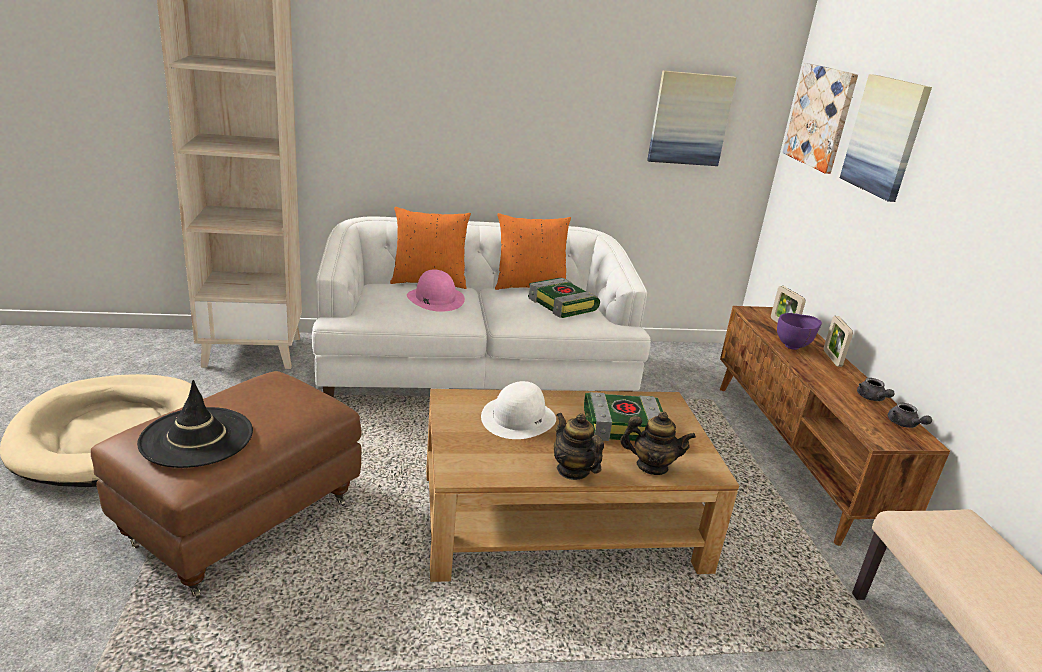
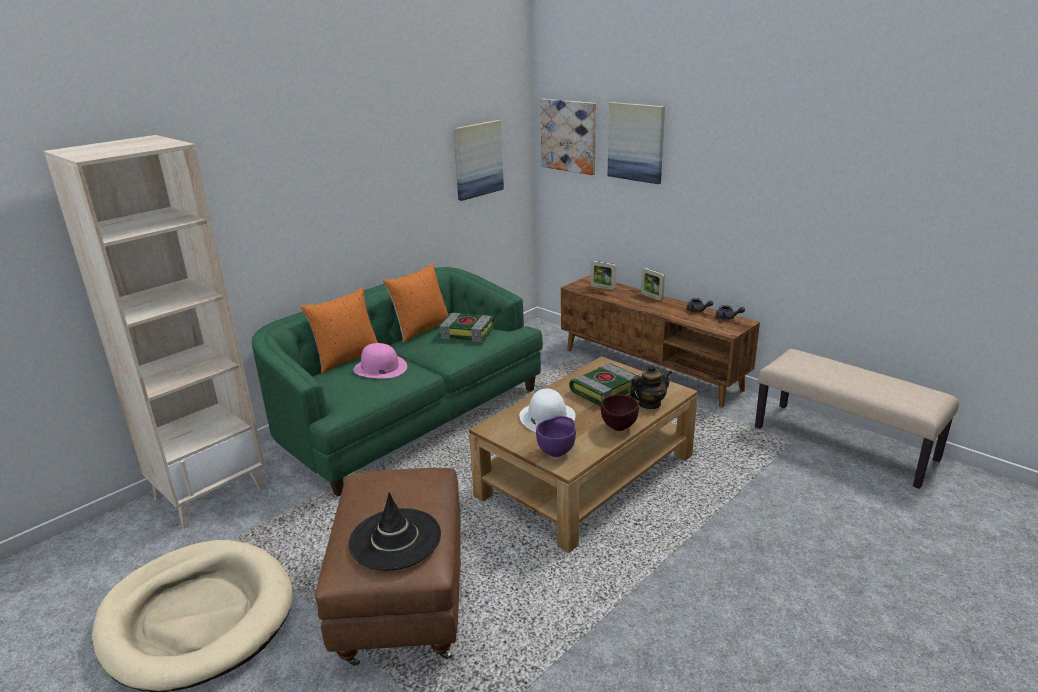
camera: 35 degrees left, 0 degrees up
(475, 373) = (409, 417): white sofa -> green sofa
(573, 470) = (618, 429): teapot -> brown bowl
(793, 346) = (625, 298): purple bowl -> purple bowl (557, 452)

